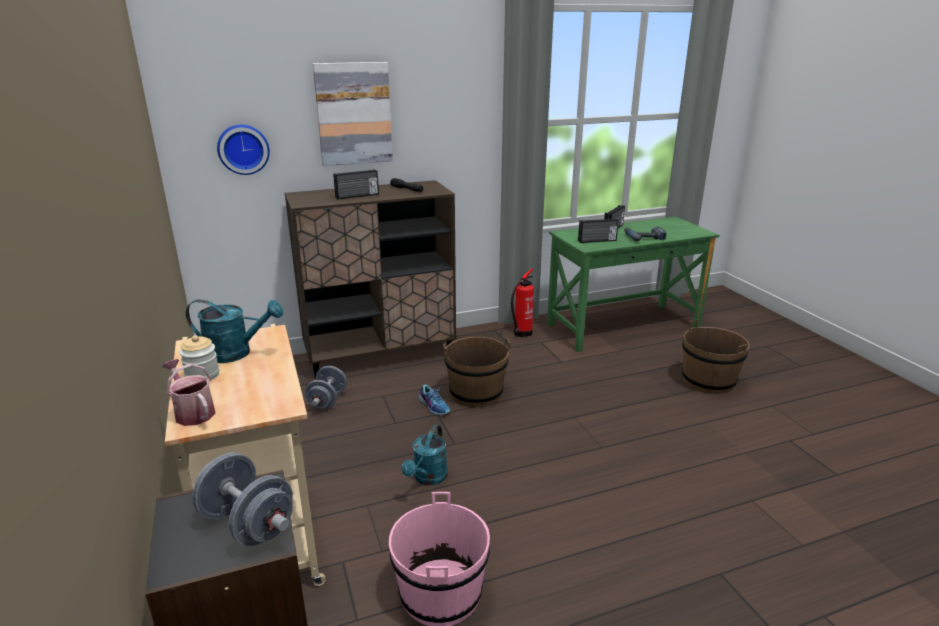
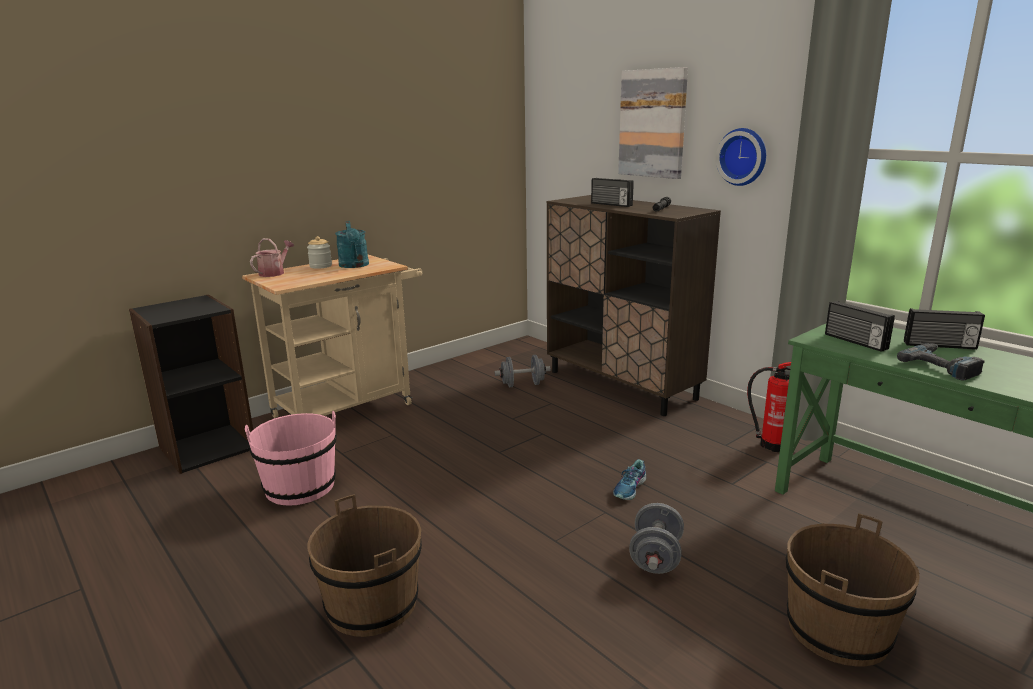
camera: 70 degrees right, 5 degrees down
(243, 149) = (570, 149): wall clock -> wall clock (743, 156)
(248, 524) = (179, 312): grey dumbbell -> grey dumbbell (655, 558)
(428, 478) = (439, 451): turquoise watering can -> none
(434, 406) = (554, 429): shoe -> shoe (630, 488)
(476, 393) = (600, 444): brown bucket -> brown bucket (372, 604)

